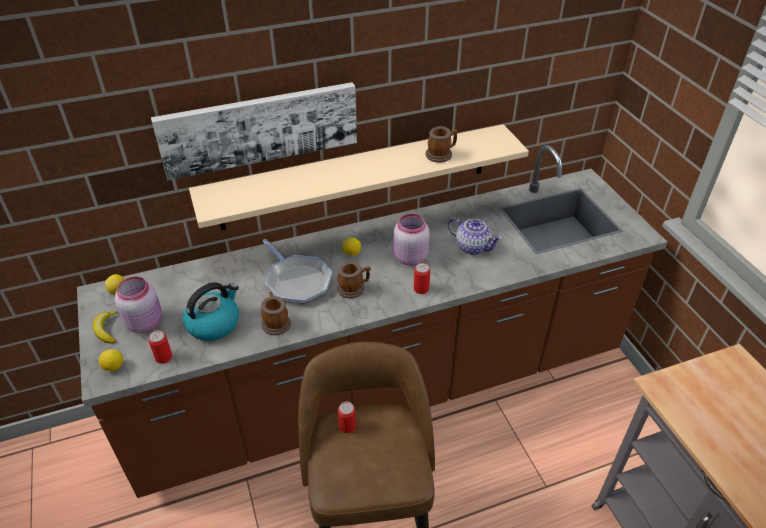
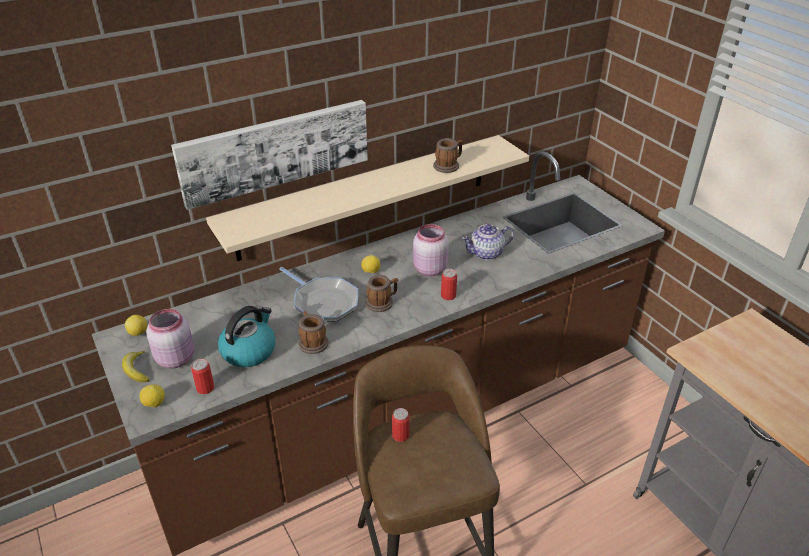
camera: 10 degrees left, 5 degrees down
(472, 246) = (487, 253): teapot -> teapot turned 135 degrees clockwise

